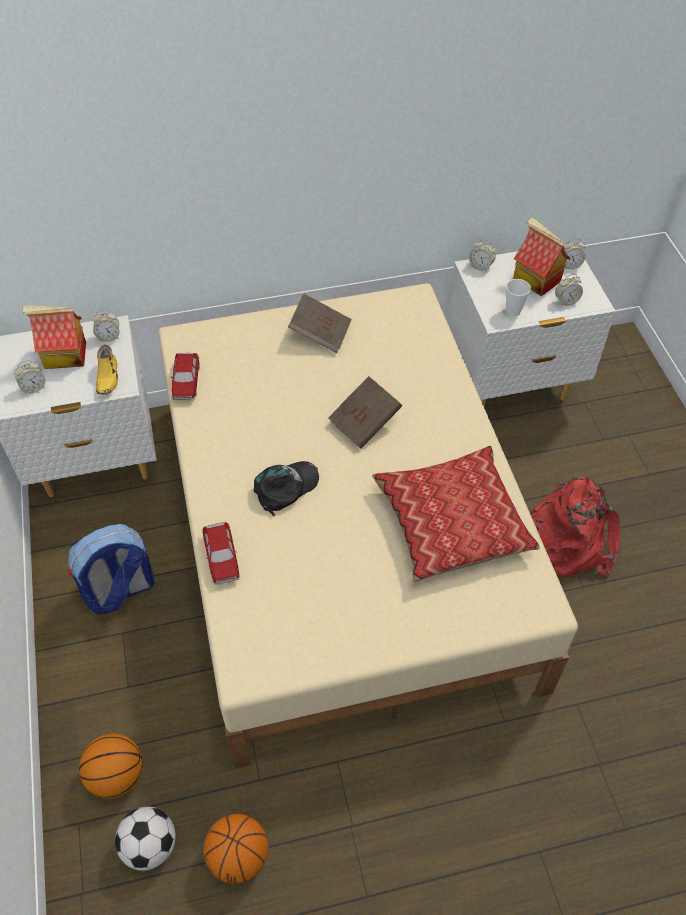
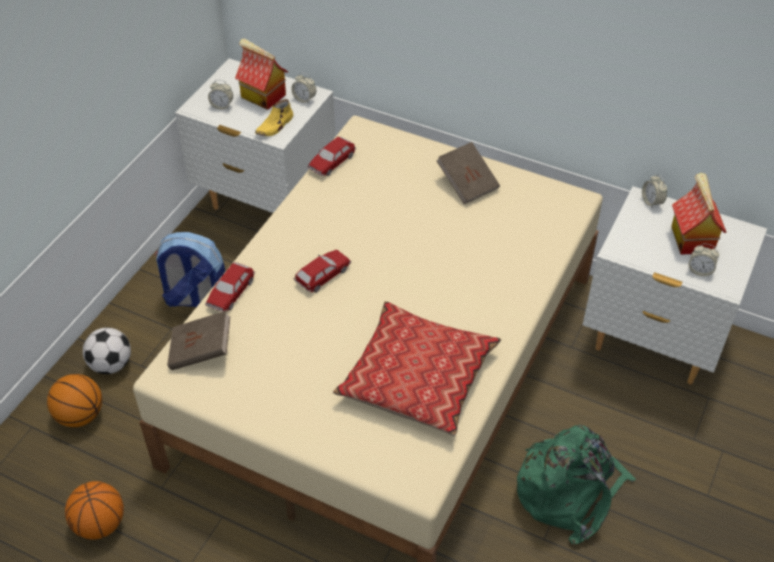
camera: 40 degrees right, 5 degrees down
(150, 846) = (57, 474): football -> football (111, 365)
(286, 487) = (323, 275): black cap -> toy car
(364, 423) = (430, 267): brown book -> brown book (201, 351)
(513, 311) = (640, 252): cup -> none
(565, 537) = (570, 491): red backpack -> green backpack
(569, 265) = (738, 244): alarm clock -> none

